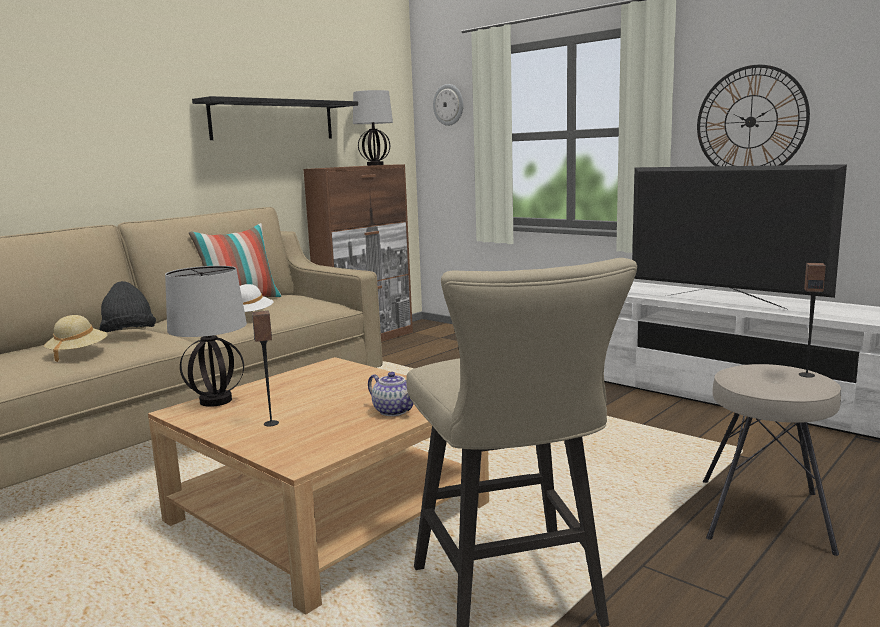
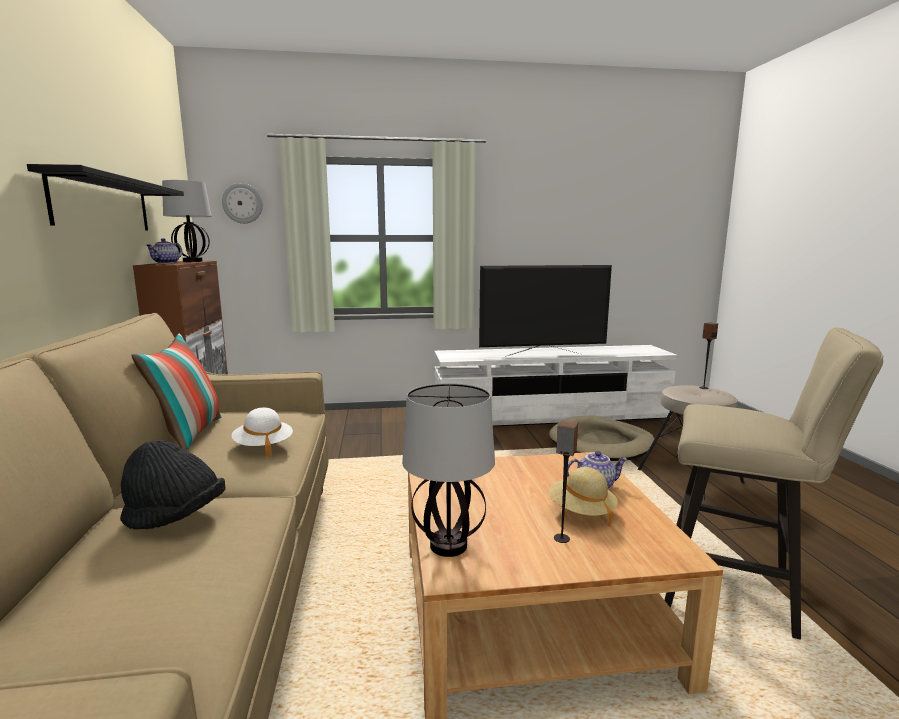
camera: 50 degrees left, 0 degrees up
(78, 353) = (191, 571): beige hat -> beige hat (581, 511)
(337, 167) = (166, 263): none -> teapot
(733, 444) = (601, 443): none -> beige dog bed
(750, 122) = (520, 236): wall clock -> none

